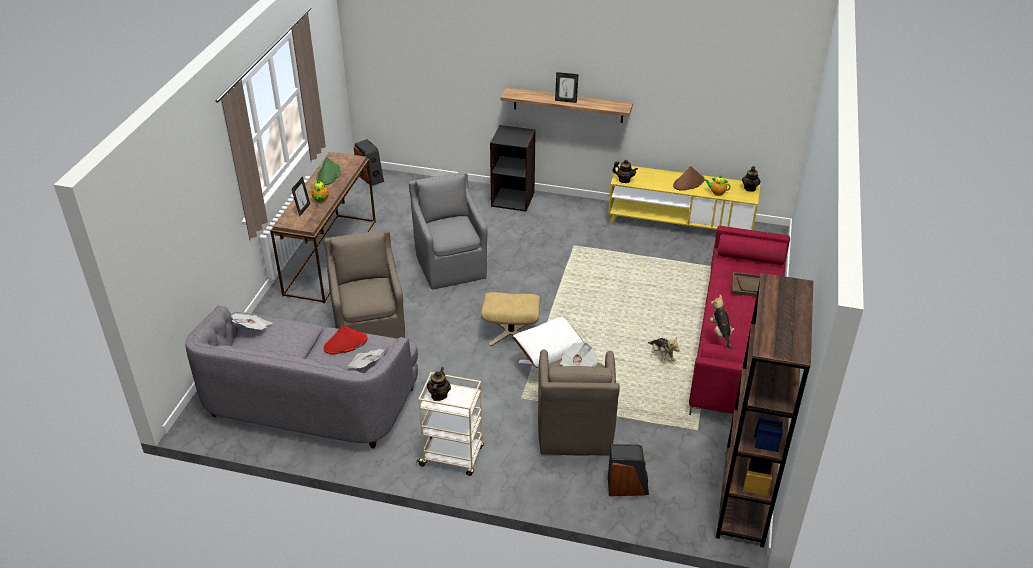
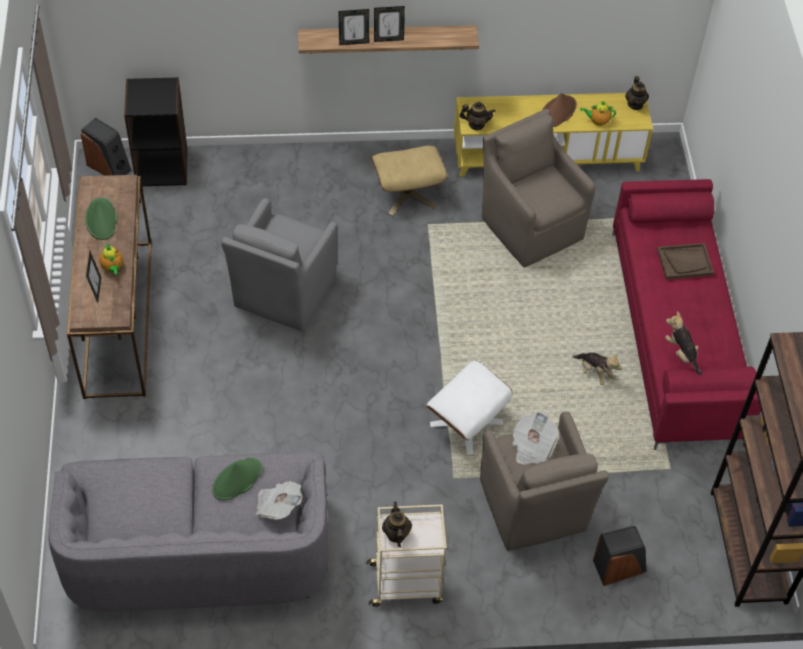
camera: 20 degrees left, 15 degrees up
(253, 328) = (107, 487): newspaper -> none
(345, 344) = (237, 479): red hat -> green hat
(370, 328) = (223, 421): brown armchair -> brown armchair (530, 225)
(450, 265) = (283, 294): grey armchair -> grey armchair turned 120 degrees counterclockwise
(511, 333) = (403, 383): beige ottoman -> beige ottoman (407, 194)
(513, 199) = (319, 163): black bookcase -> black bookcase (162, 167)
(540, 99) = (354, 42): none -> picture frame

